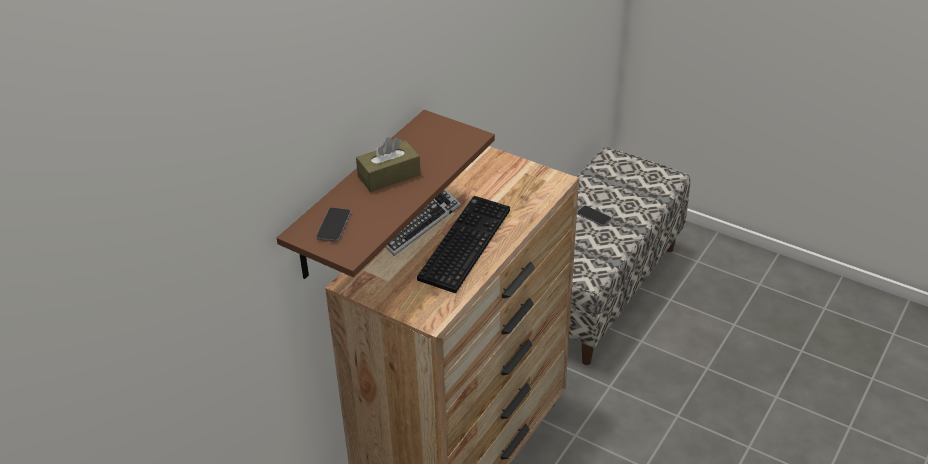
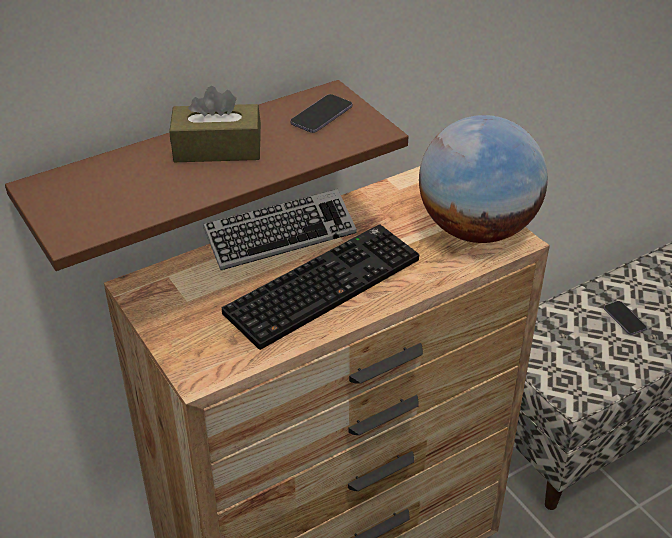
camera: 25 degrees right, 0 degrees up
(334, 226) = (86, 192): phone -> phone (321, 115)
(530, 180) = (476, 229): none -> globe

